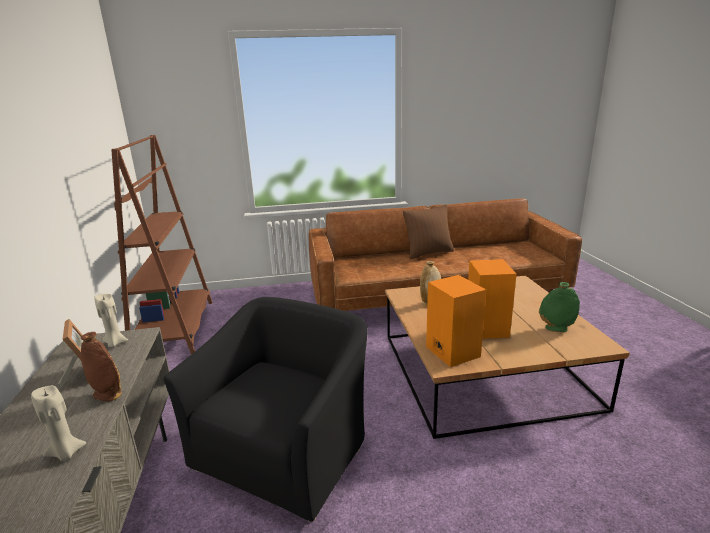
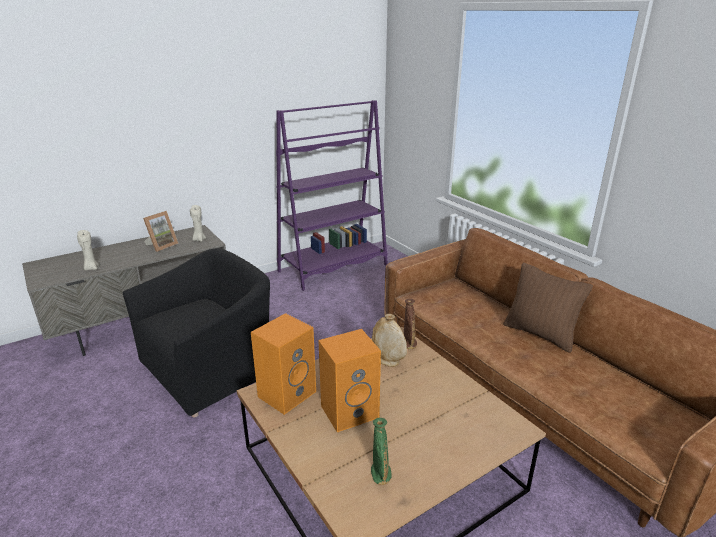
camera: 65 degrees right, 5 degrees up
(107, 395) = (142, 258): brown vase -> brown vase (409, 343)
(175, 330) = (333, 268): brown bookcase -> purple bookcase
(285, 451) = (210, 369): black armchair -> black armchair turned 45 degrees counterclockwise

